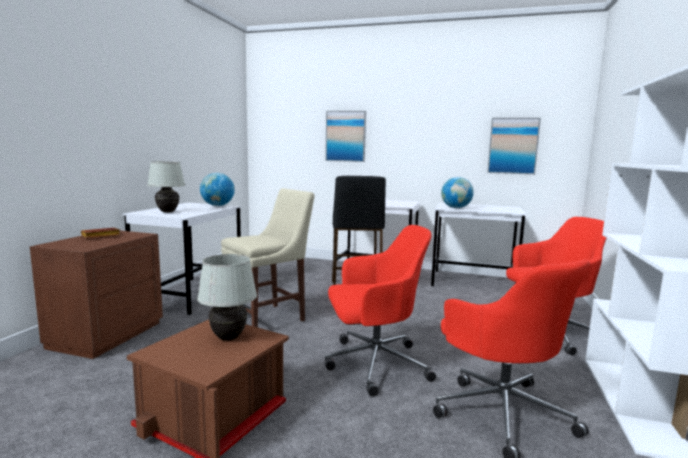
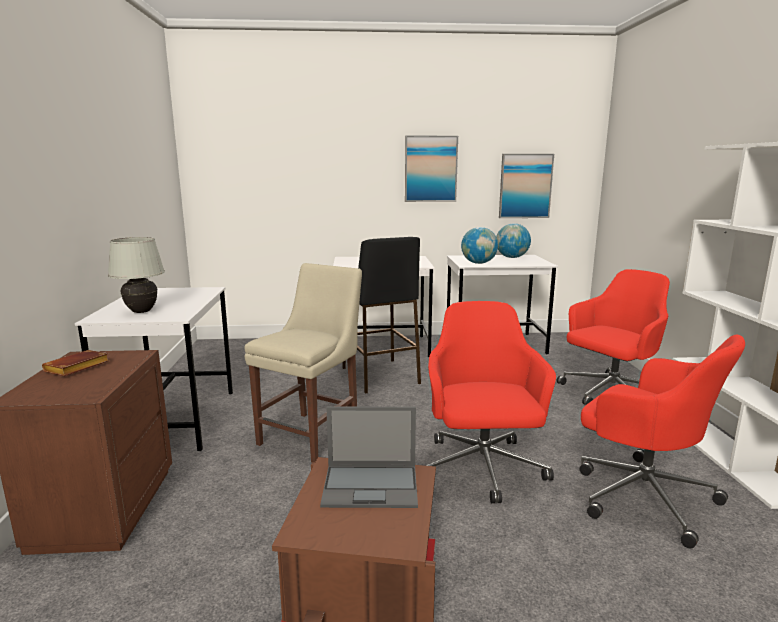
camera: 20 degrees left, 5 degrees up
(217, 206) = (193, 290): globe -> globe (512, 257)
(229, 338) = (372, 486): white table lamp -> laptop
(345, 136) = (325, 178): picture -> picture (430, 169)
(373, 364) = (482, 470): red office chair -> red office chair turned 60 degrees counterclockwise

